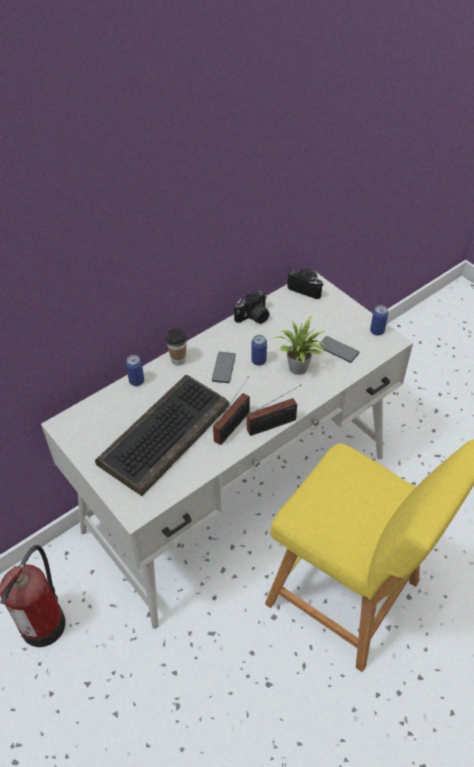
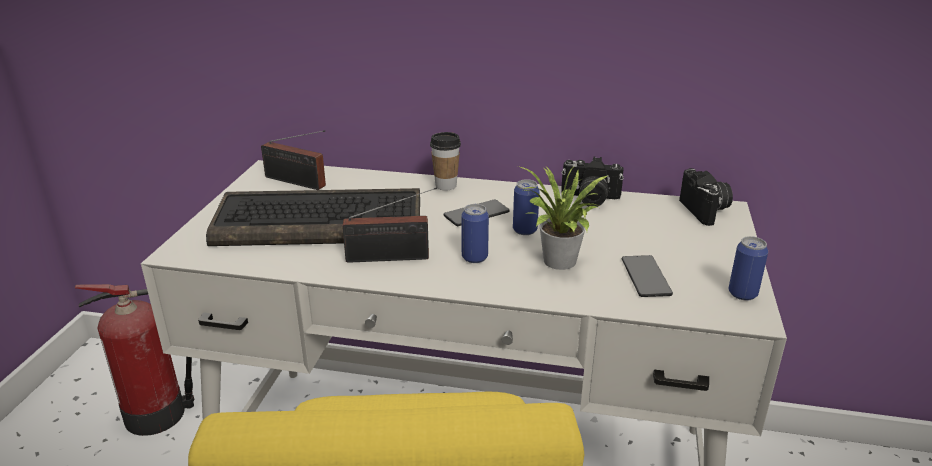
camera: 50 degrees right, 20 degrees down
(136, 381) = (380, 178): can -> can (474, 257)
(274, 424) = (432, 285): radio -> radio (298, 182)

